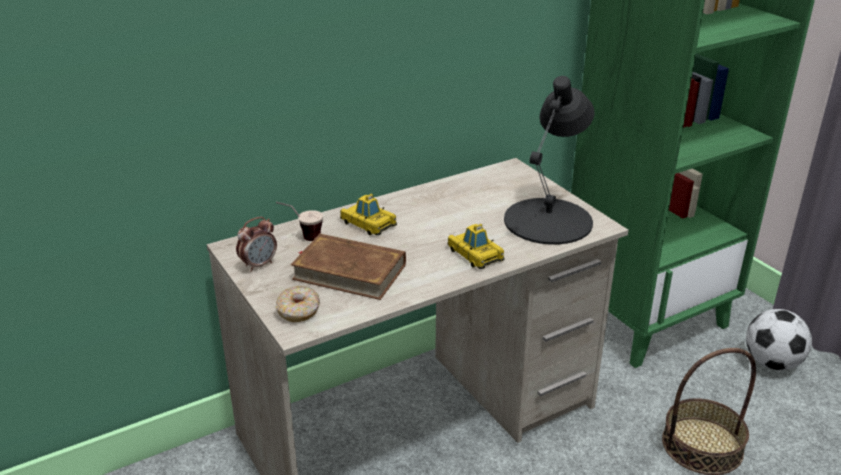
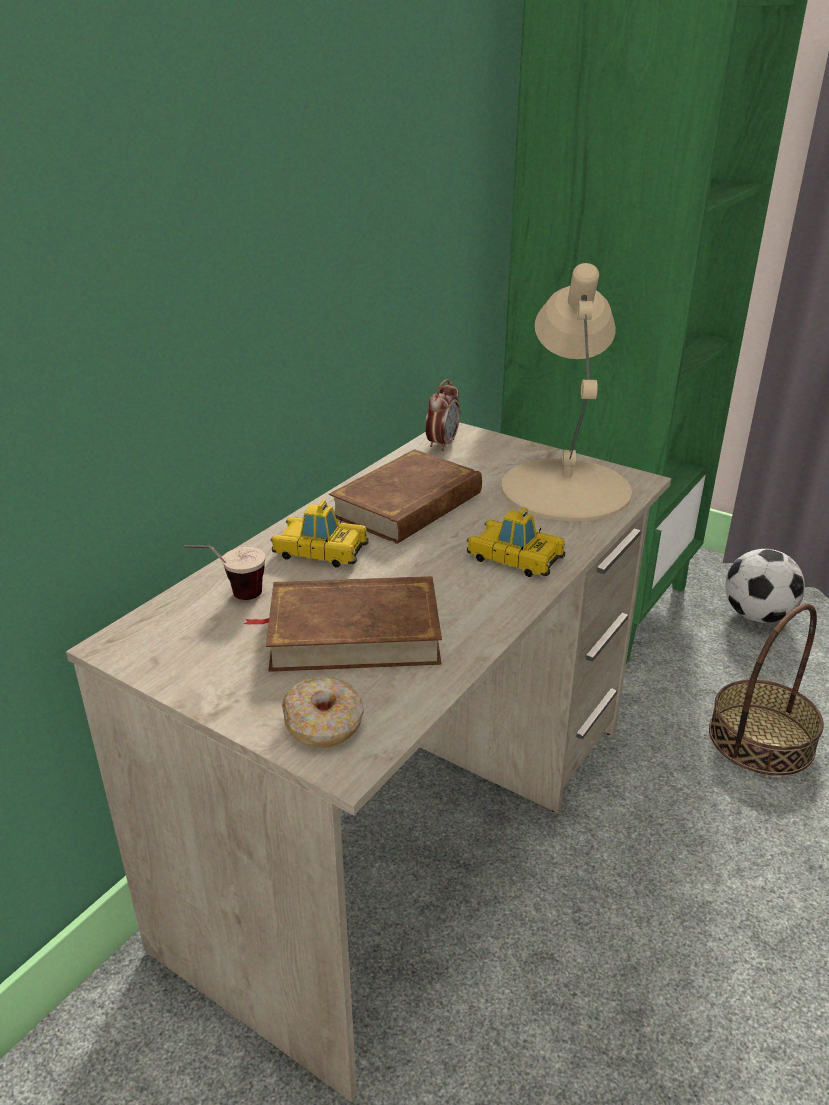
camera: 25 degrees left, 0 degrees up
(259, 265) = (191, 662): alarm clock -> alarm clock (442, 444)
(441, 208) = (408, 505): none -> brown book
(549, 220) = (566, 488): black table lamp -> beige table lamp

